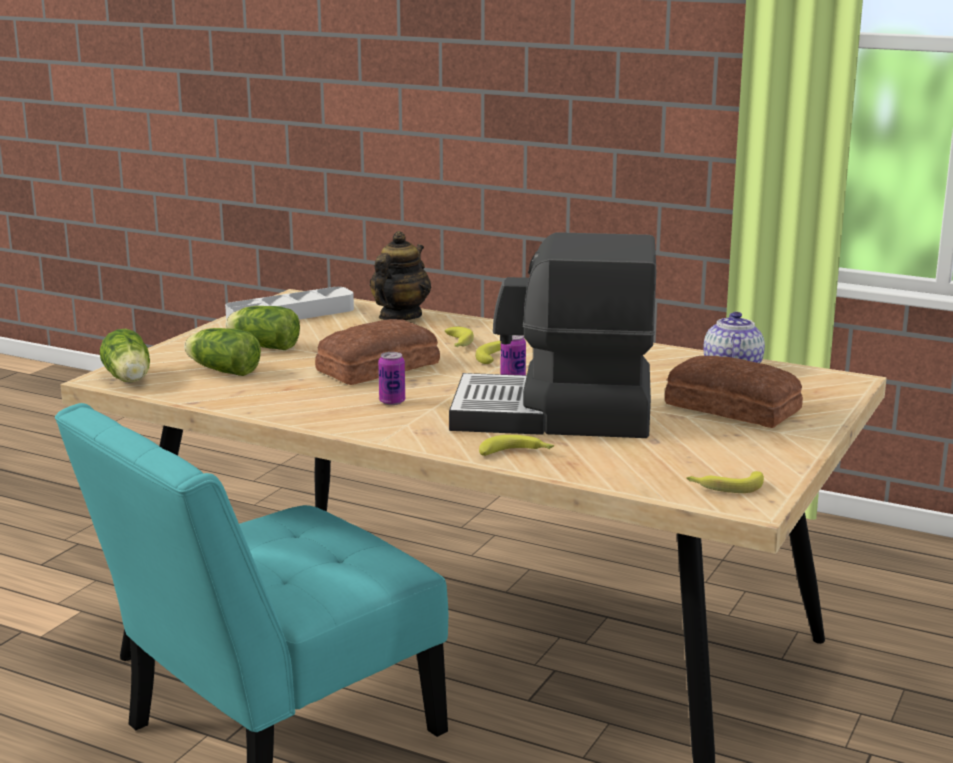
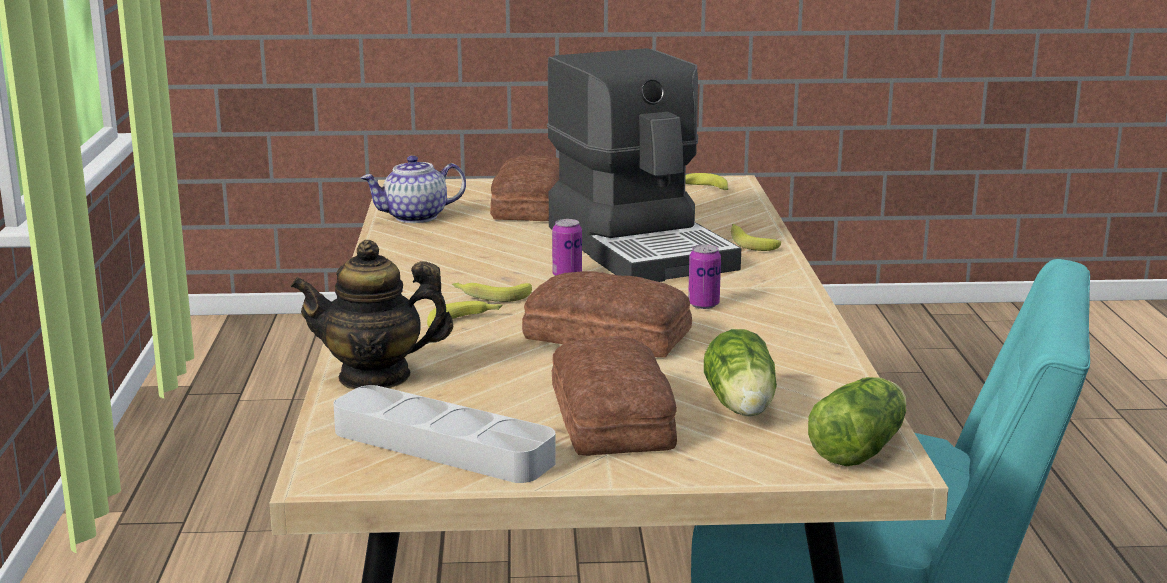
camera: 120 degrees left, 0 degrees up
(262, 346) = (614, 417): lettuce -> bread

